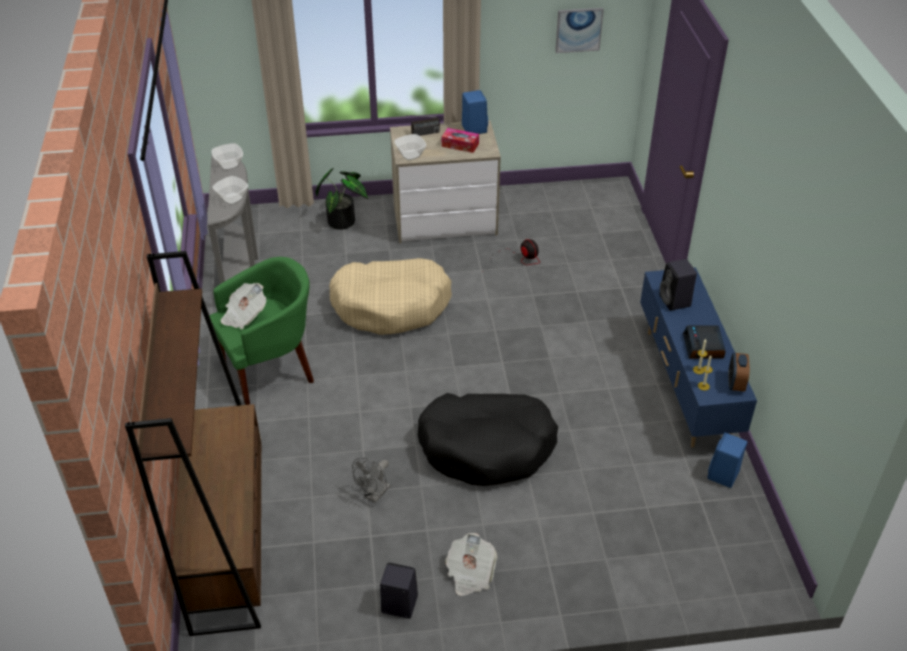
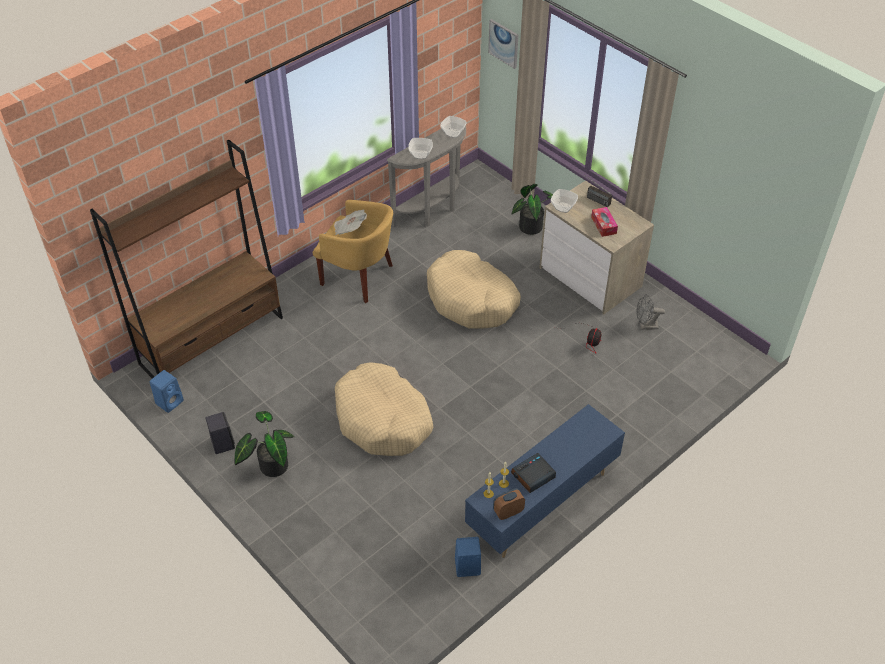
camera: 55 degrees right, 5 degrees up
(270, 369) = (359, 277): green armchair -> yellow armchair
(374, 495) = (297, 385): grey fan -> grey fan (645, 326)
(470, 574) = (270, 465): newspaper -> potted plant
(473, 128) = (632, 221): blue speaker -> blue speaker (170, 401)
(487, 447) = (383, 419): black dog bed -> beige dog bed
(578, 29) = (746, 198): picture -> picture (504, 43)
(675, 301) = (570, 437): black speaker -> none

